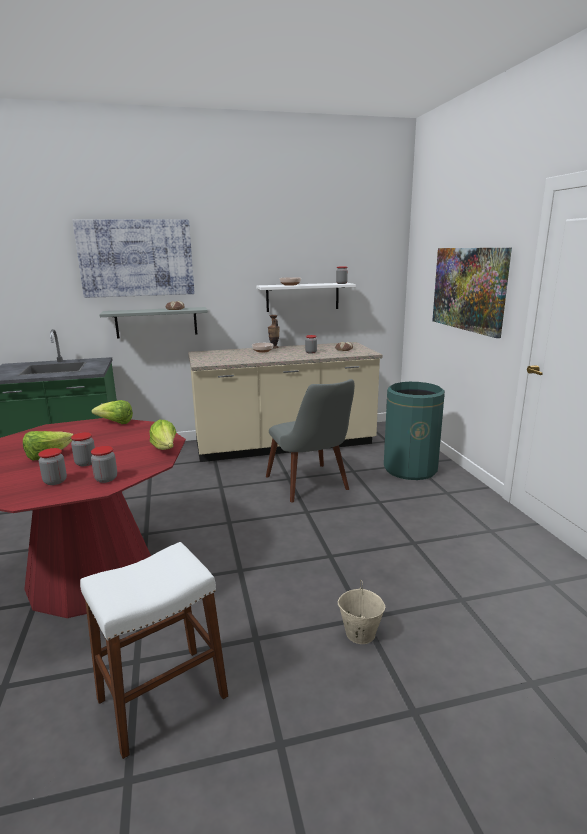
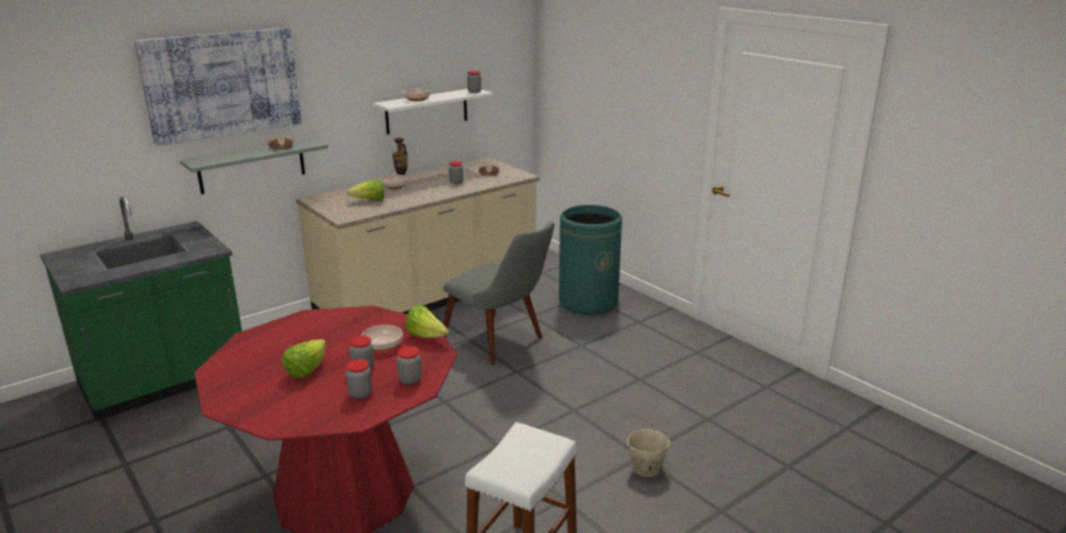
camera: 25 degrees left, 5 degrees up
(116, 423) = (325, 316): lettuce -> lettuce (370, 201)
(124, 449) = (382, 345): none -> bowl
(468, 289) = (631, 101): picture -> none

